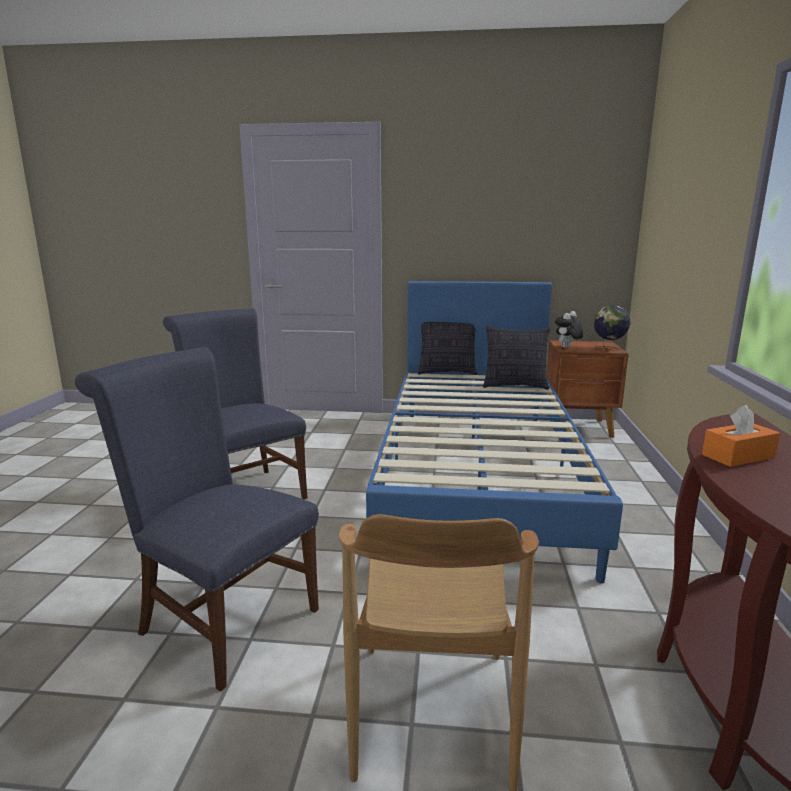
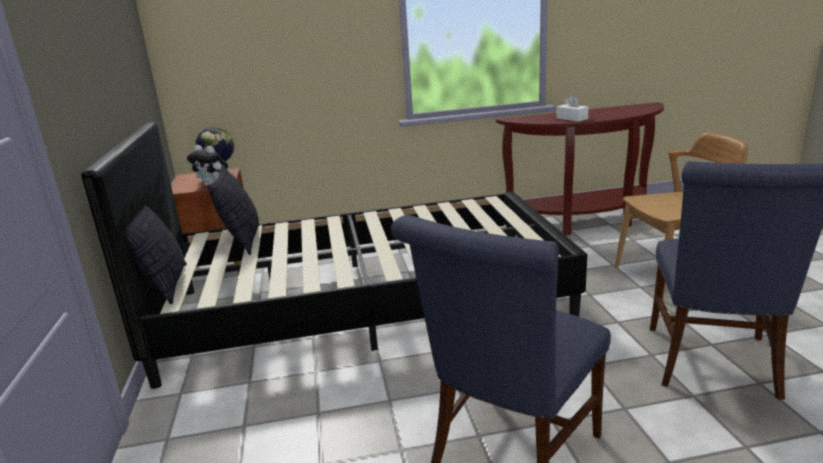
camera: 105 degrees left, 5 degrees up
(478, 472) = (363, 305): blue bed -> black bed
(738, 456) = (572, 118): orange tissue box -> white tissue box

